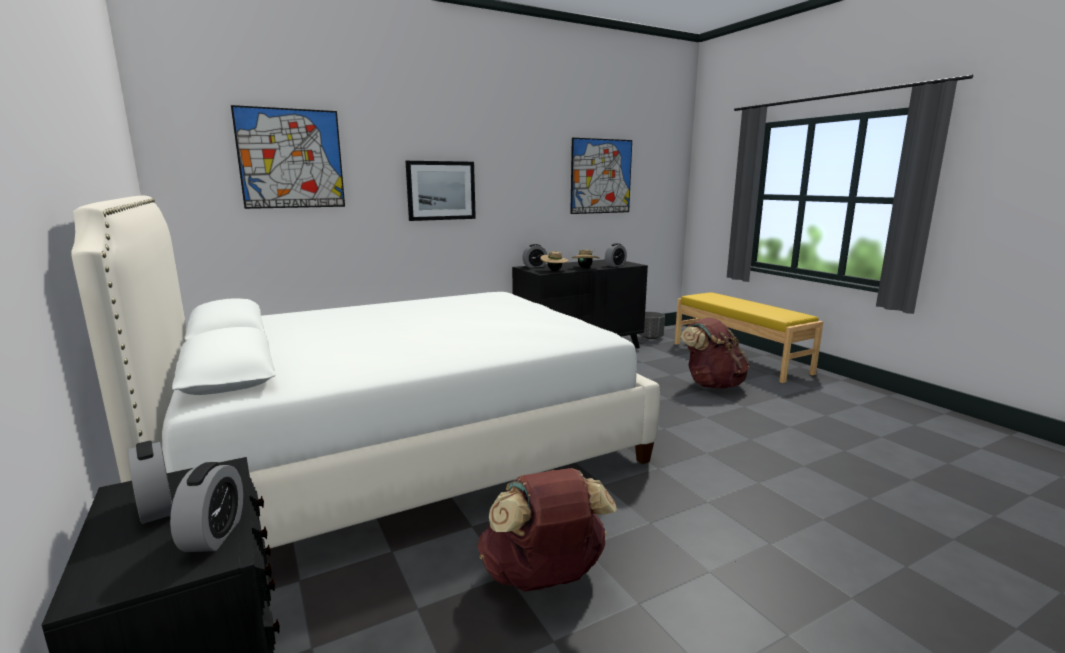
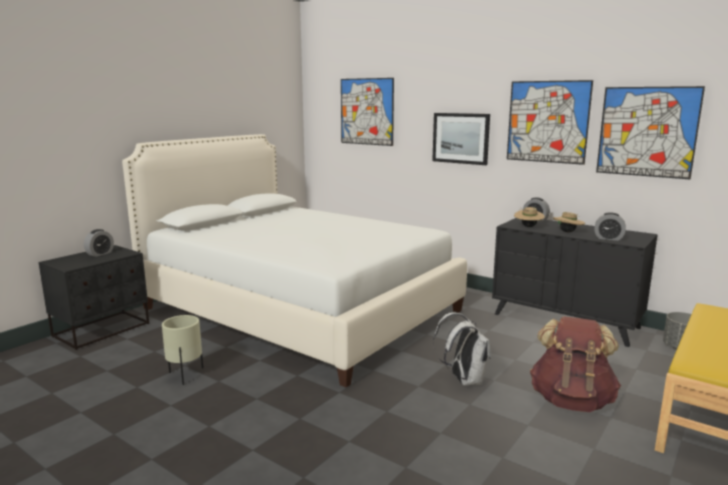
camera: 65 degrees right, 0 degrees up
(214, 535) = (82, 263): alarm clock -> none
(528, 169) = (547, 122): none -> picture
(544, 578) = (185, 375): brown backpack -> beige planter
(661, 408) = (463, 380): none -> white backpack

